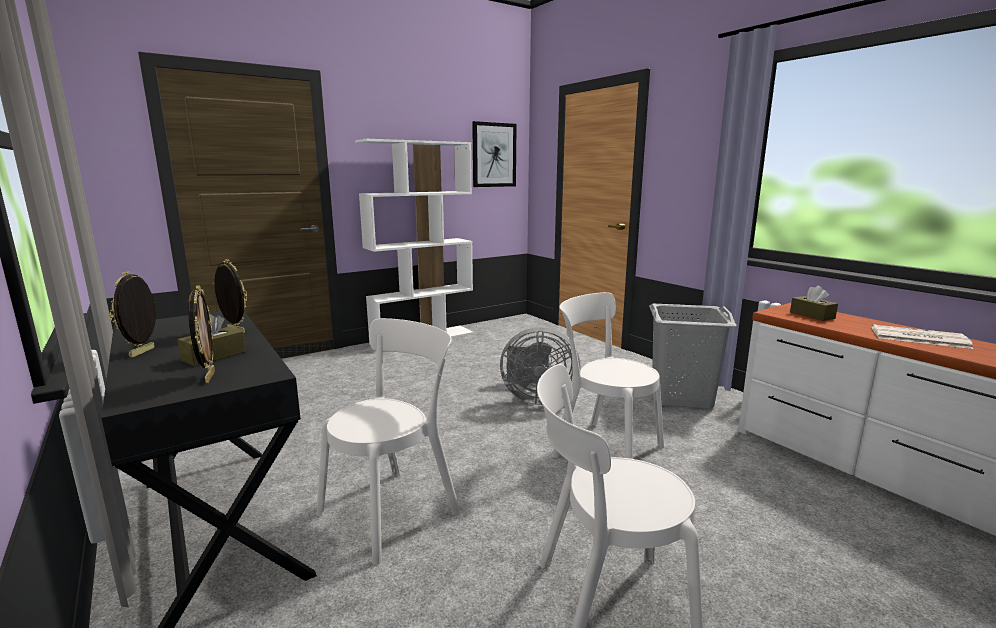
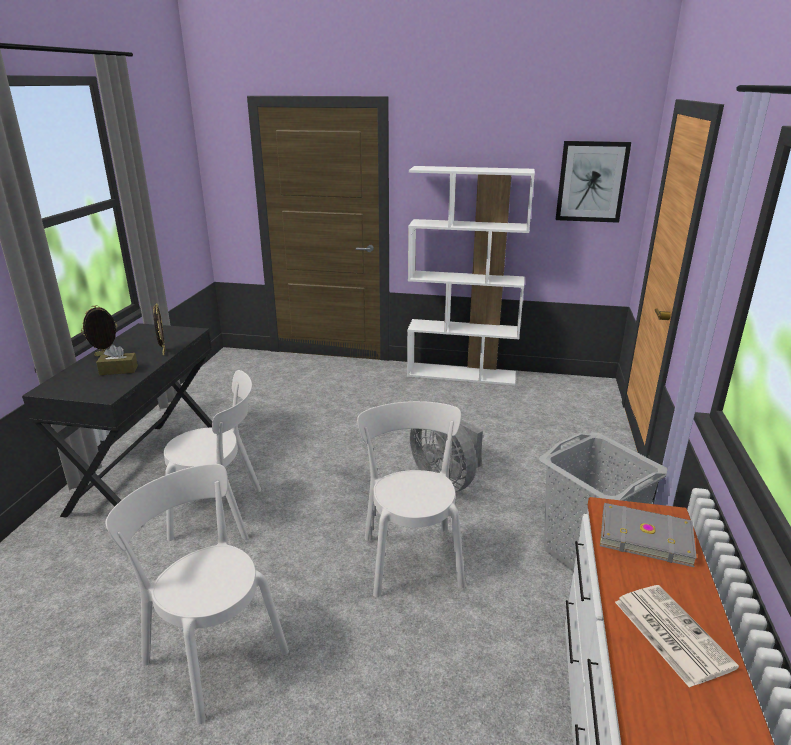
camera: 45 degrees right, 10 degrees up
(209, 377) = (88, 386): picture frame -> none
(812, 315) = (644, 536): brown tissue box -> grey book

